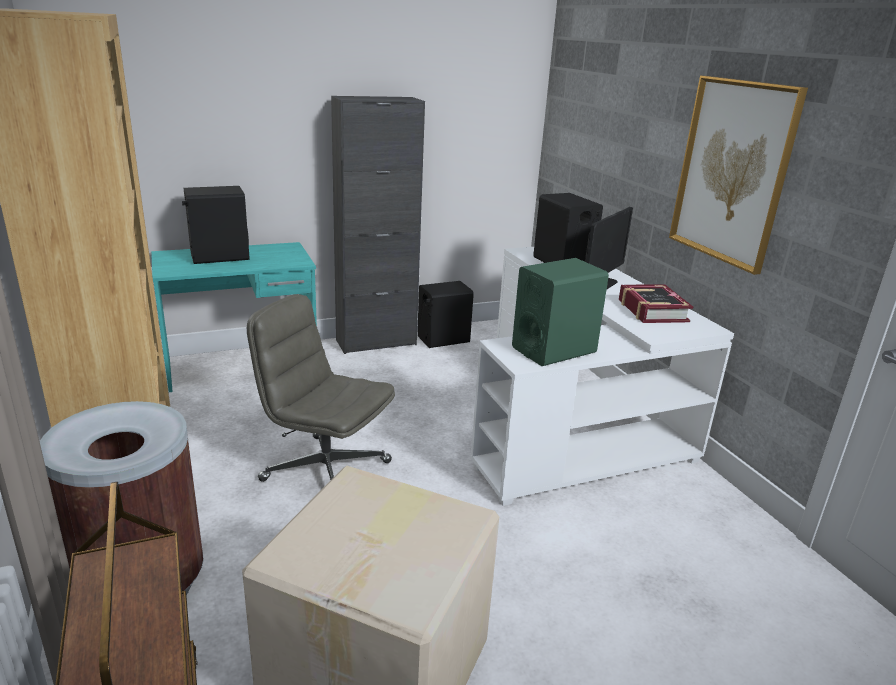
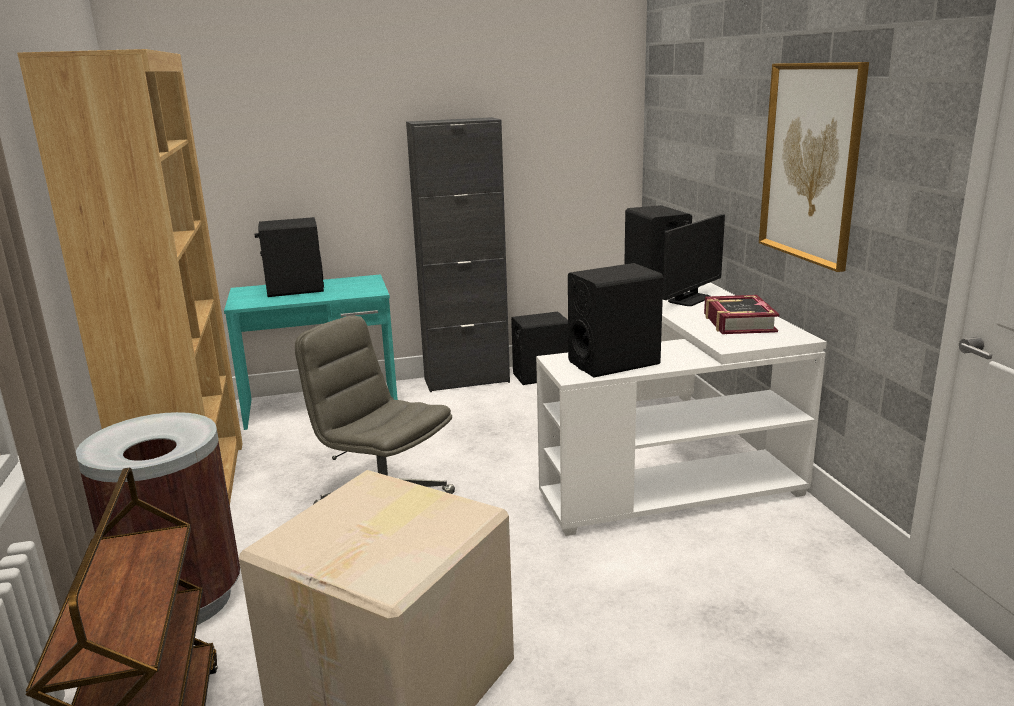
camera: 10 degrees right, 5 degrees down
(554, 350) = (614, 363): green speaker -> black speaker

